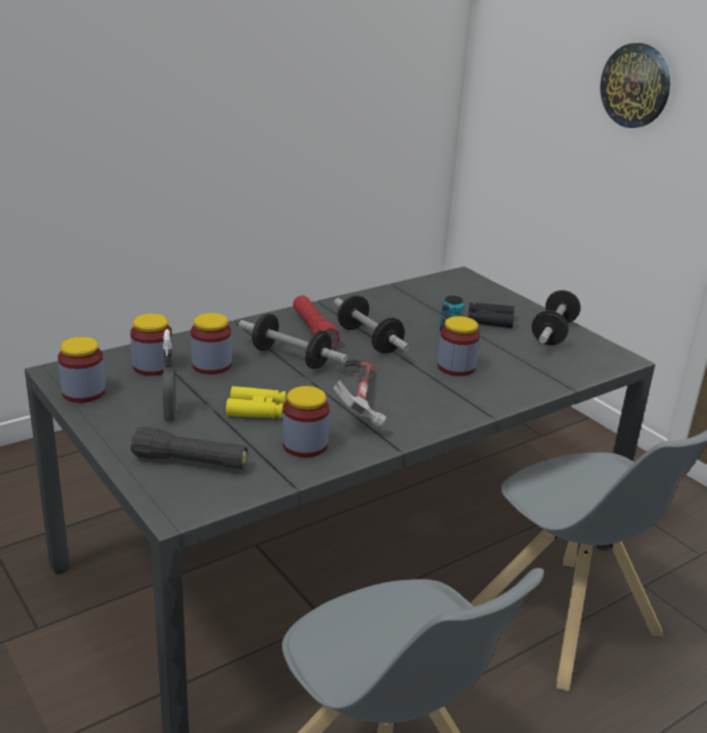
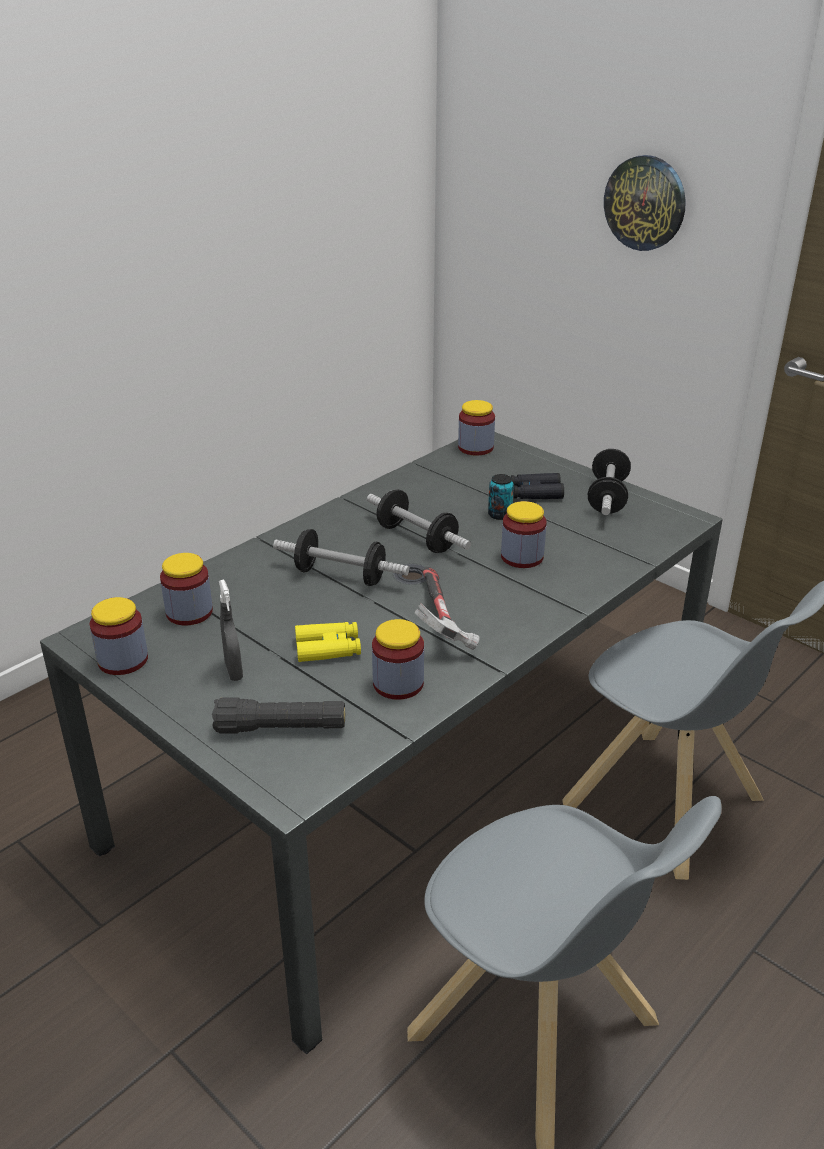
camera: 10 degrees left, 5 degrees up
(211, 365) = (255, 599): jar -> jar (475, 448)
(313, 330) = (352, 536): red flashlight -> none

